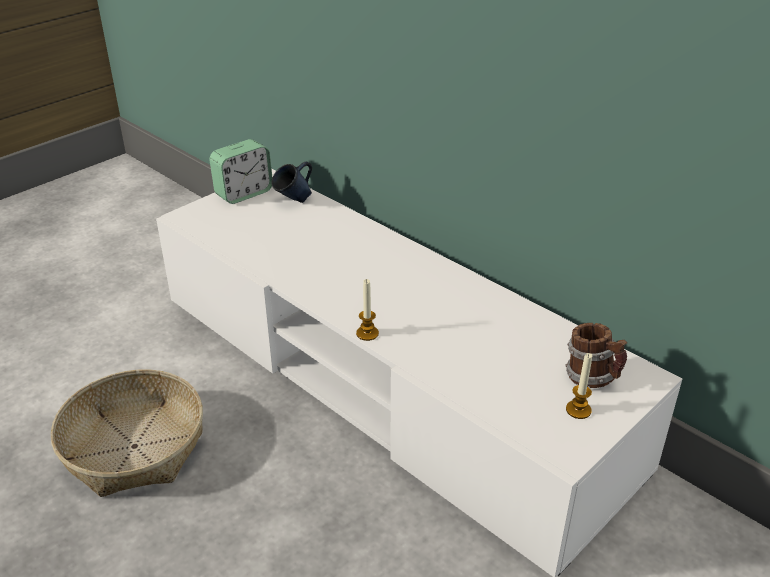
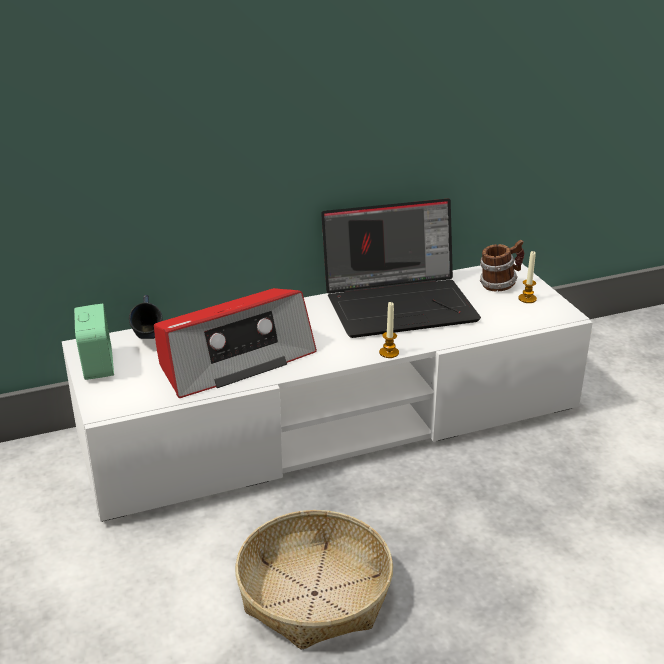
camera: 65 degrees left, 5 degrees down
(294, 250) = (234, 359): none -> radio
(476, 315) = (400, 304): none -> laptop

